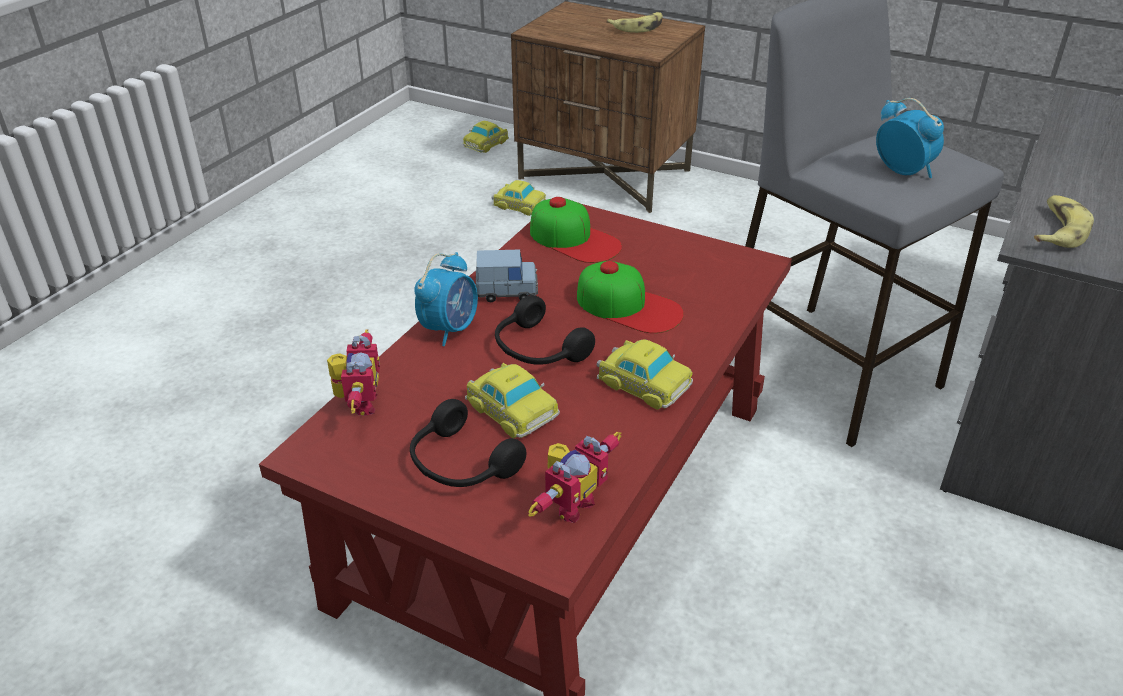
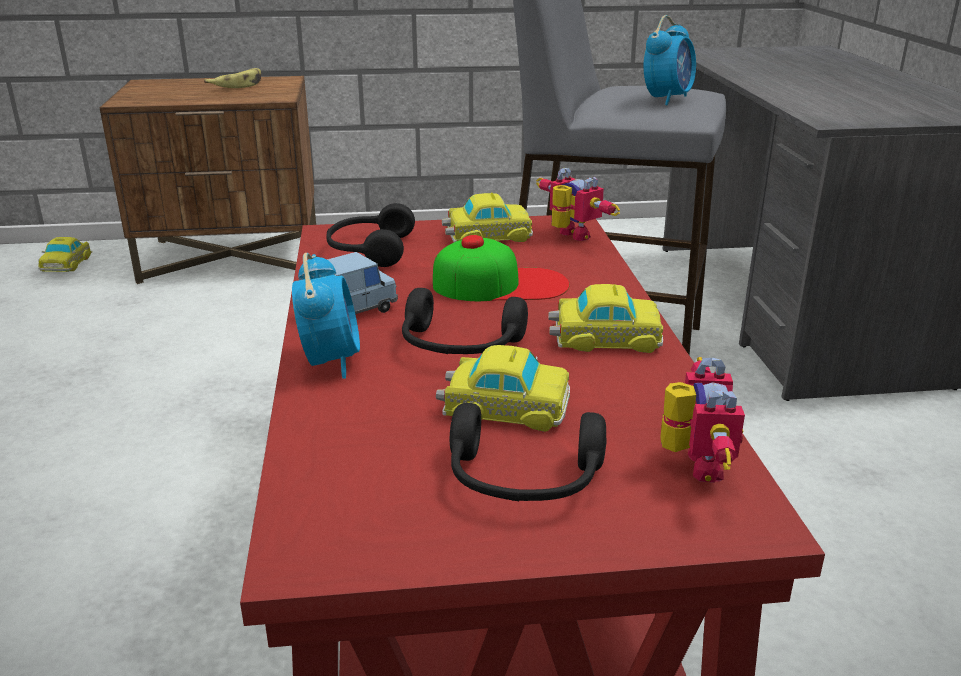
camera: 35 degrees left, 10 degrees down
(358, 403) = (307, 473): toy robot -> toy robot (569, 236)
(518, 205) = (159, 305): toy car -> toy car (486, 235)
(574, 239) = (369, 250): cap -> black headphones
(903, 171) = (667, 99): alarm clock -> alarm clock turned 105 degrees clockwise
(1057, 230) = (827, 110): banana -> none

